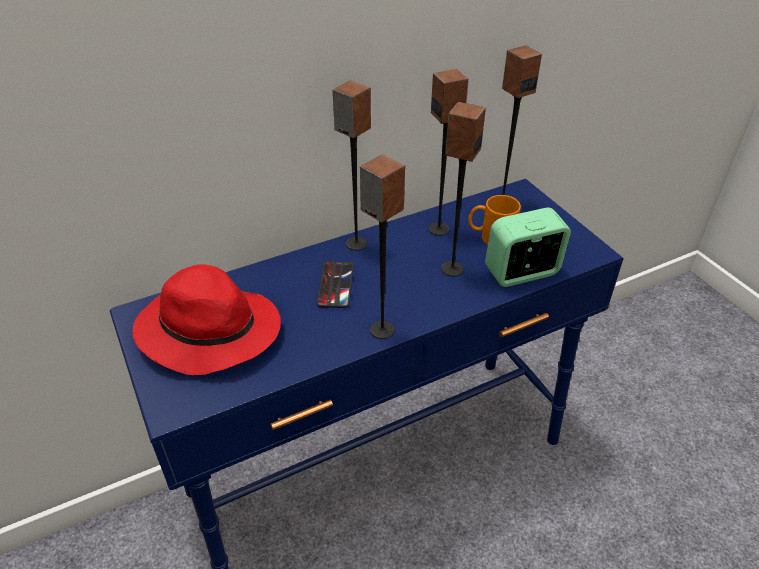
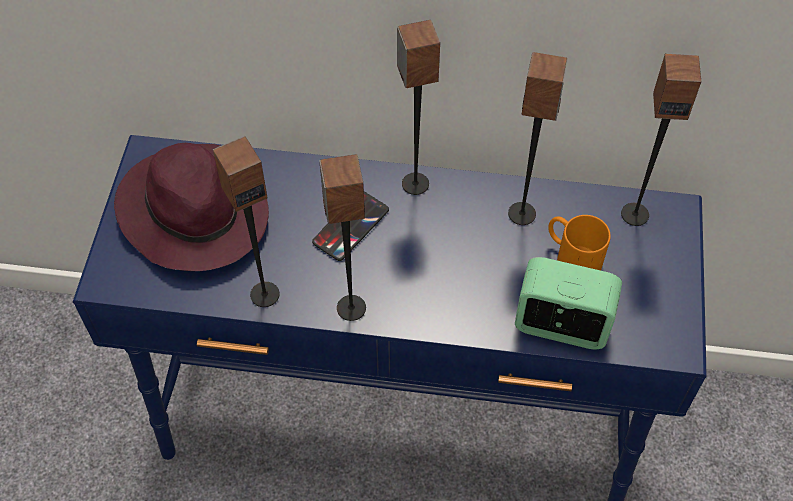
camera: 35 degrees right, 15 degrees up
(207, 331) = (192, 212): red hat -> purple hat
(451, 269) = (488, 275): speaker -> speaker (264, 294)

